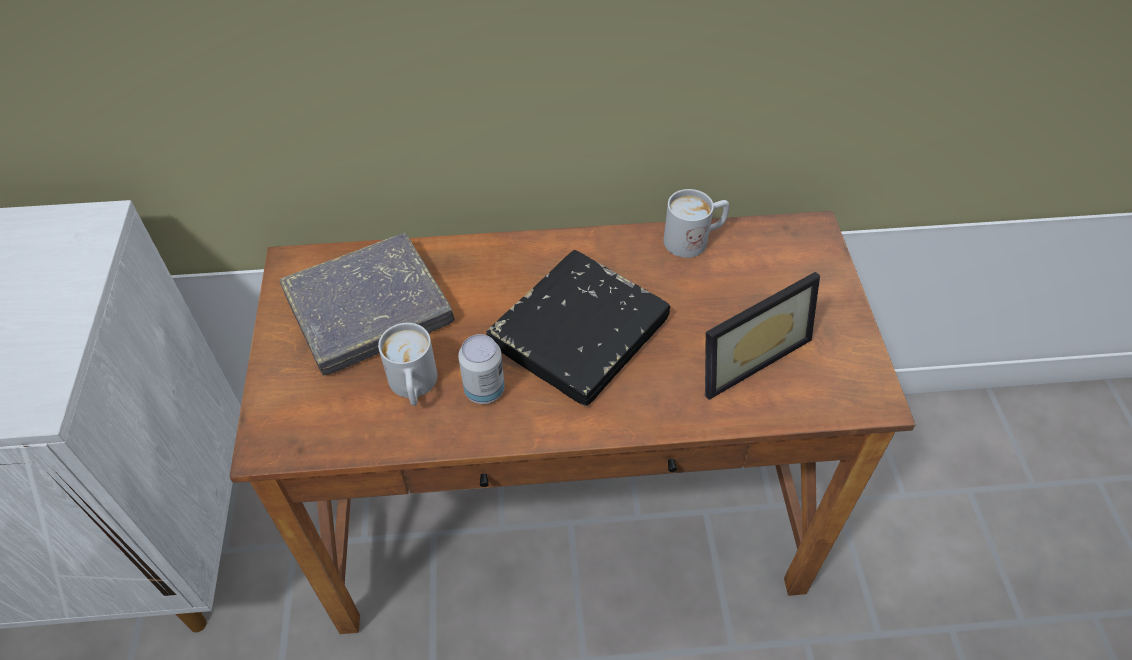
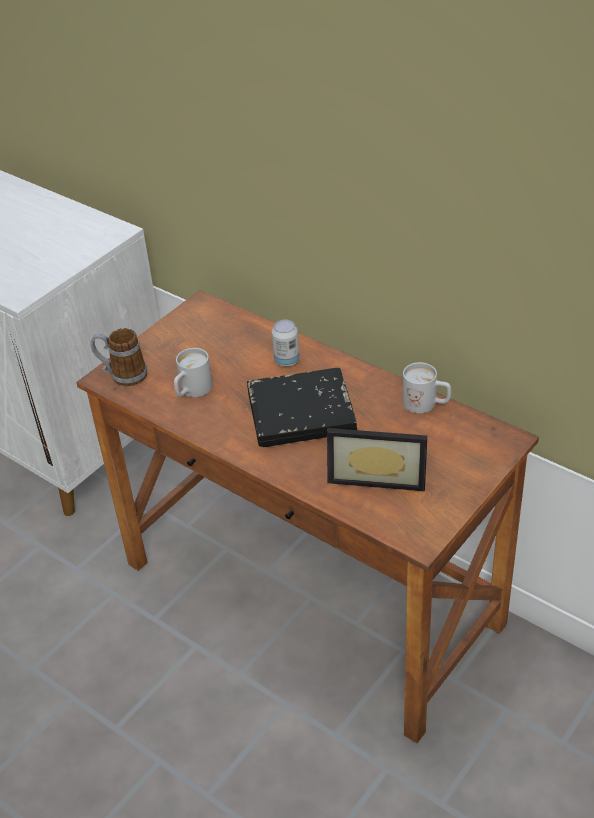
camera: 45 degrees right, 10 degrees down
(290, 424) = (122, 375): none -> mug
(369, 309) = (212, 344): grey book -> none
(484, 390) = (222, 412): can -> can (287, 361)

